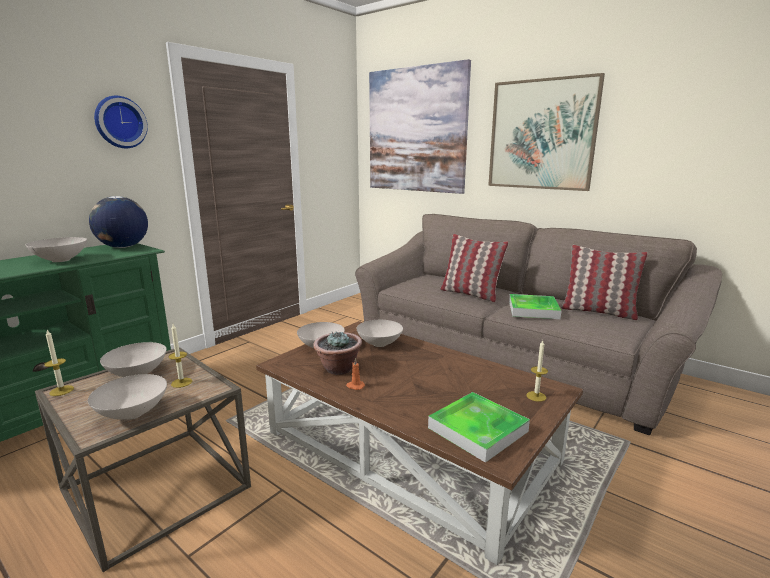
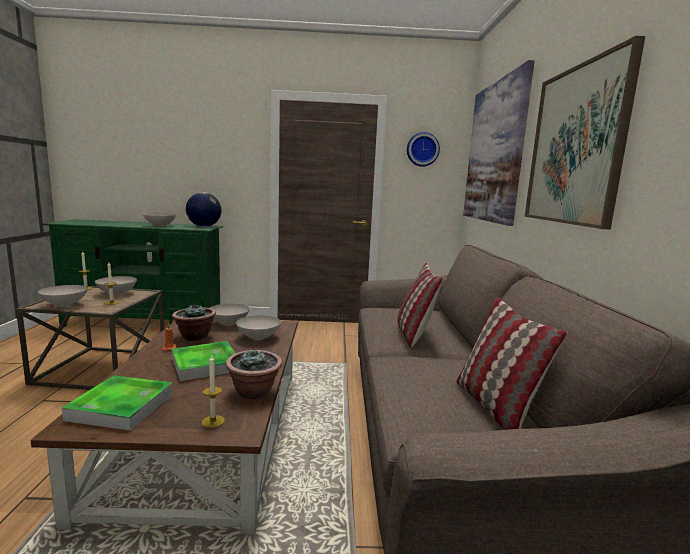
camera: 50 degrees right, 5 degrees down
(119, 122) = (230, 146): wall clock -> wall clock (422, 149)
(497, 371) = (254, 392): none -> potted plant
(533, 310) = (420, 368): tray -> tray (205, 364)

